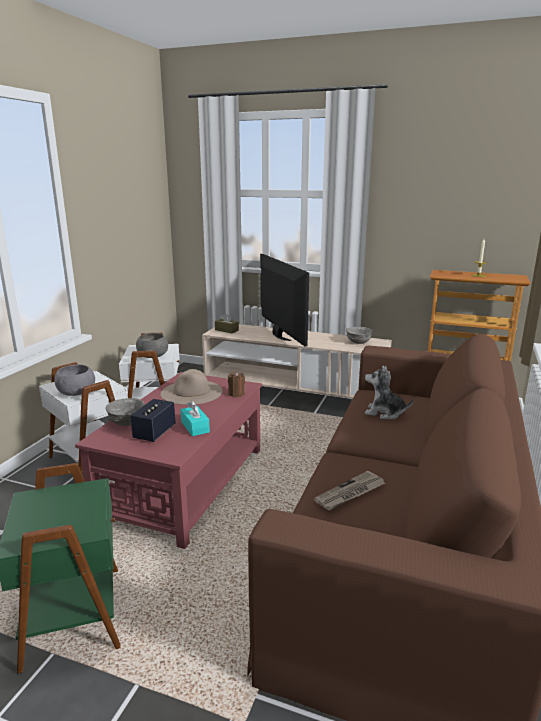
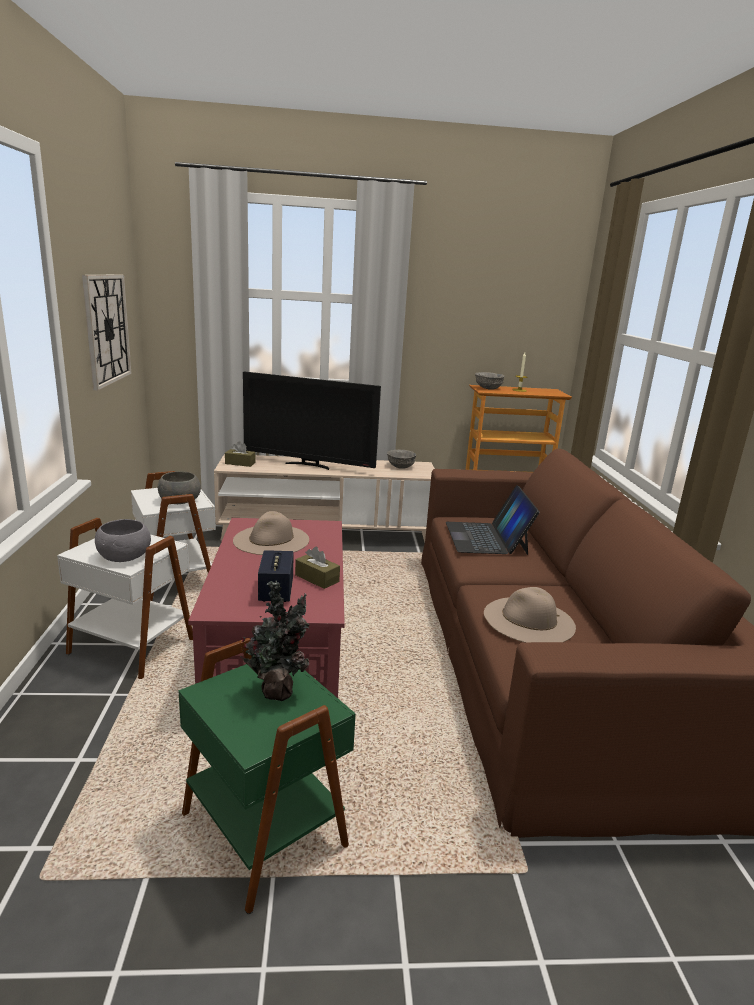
camera: 25 degrees left, 0 degrees up
(74, 507) = (277, 690): none -> potted plant
(125, 225) = (106, 329): none -> wall clock
(127, 422) = (228, 584): grey bowl -> grey bowl (488, 388)
(195, 427) = (317, 578): turquoise tissue box -> brown tissue box
(236, 394) = (325, 535): brown candle -> none
(279, 335) = (309, 465): television -> television turned 150 degrees clockwise
(350, 493) = (528, 620): newspaper -> beige hat
(384, 413) = (486, 538): plush toy -> laptop

